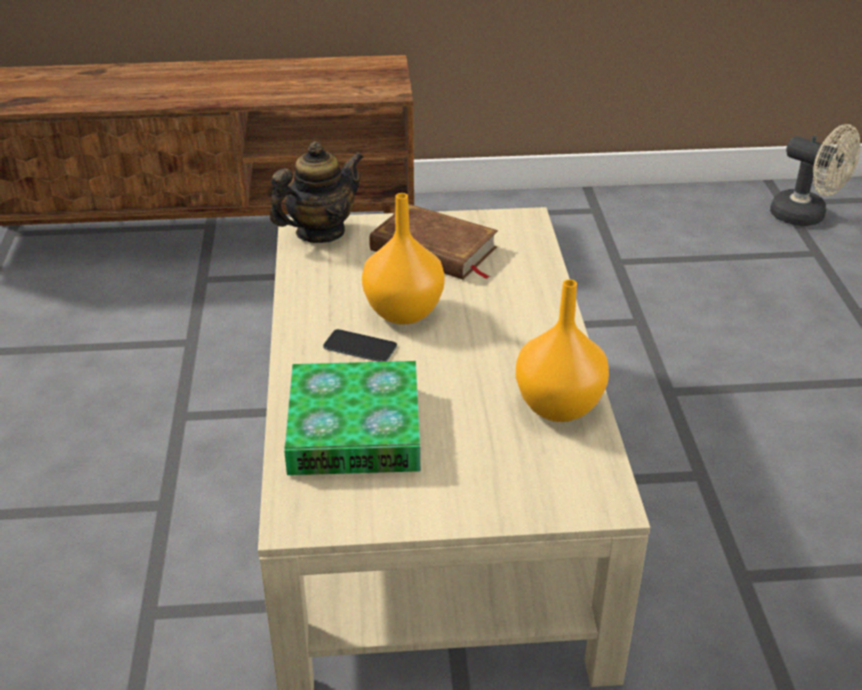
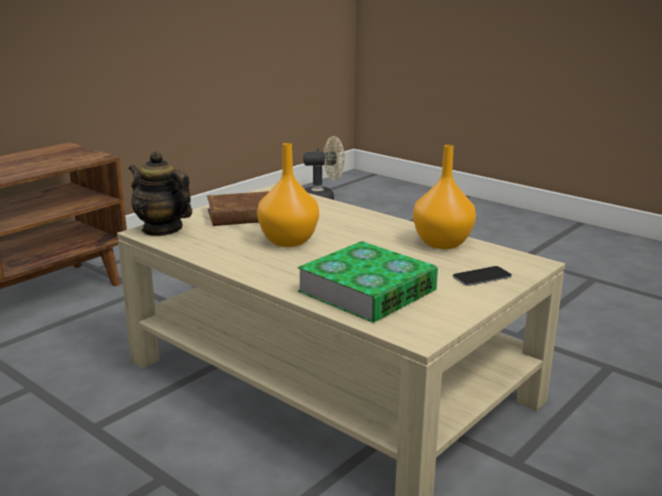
camera: 45 degrees left, 15 degrees down
(320, 232) = (162, 229): teapot -> teapot turned 60 degrees counterclockwise
(360, 347) = (295, 261): phone -> phone (482, 276)

